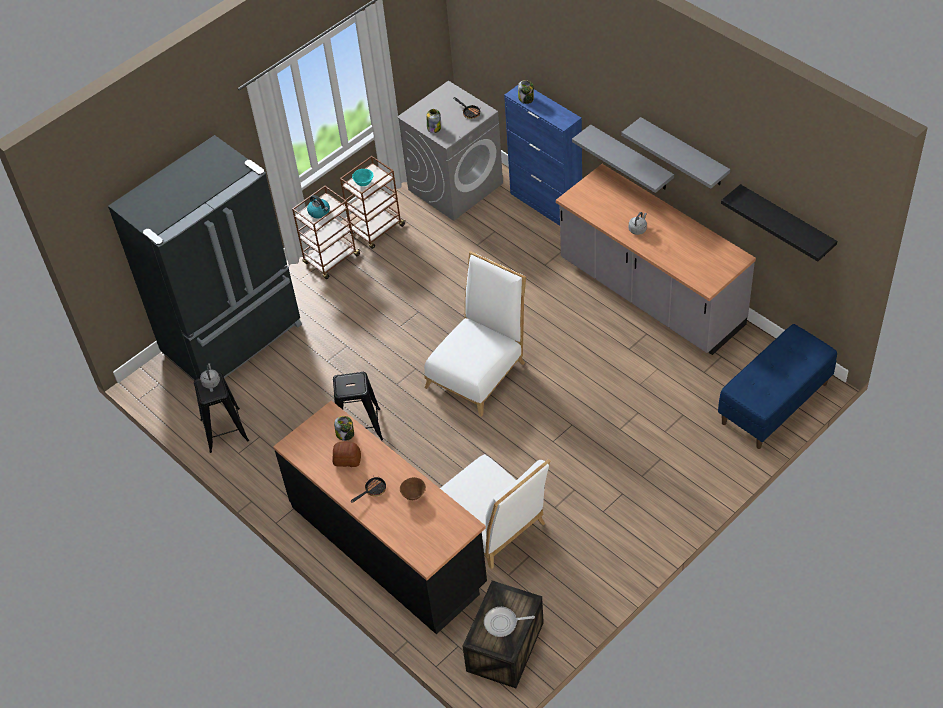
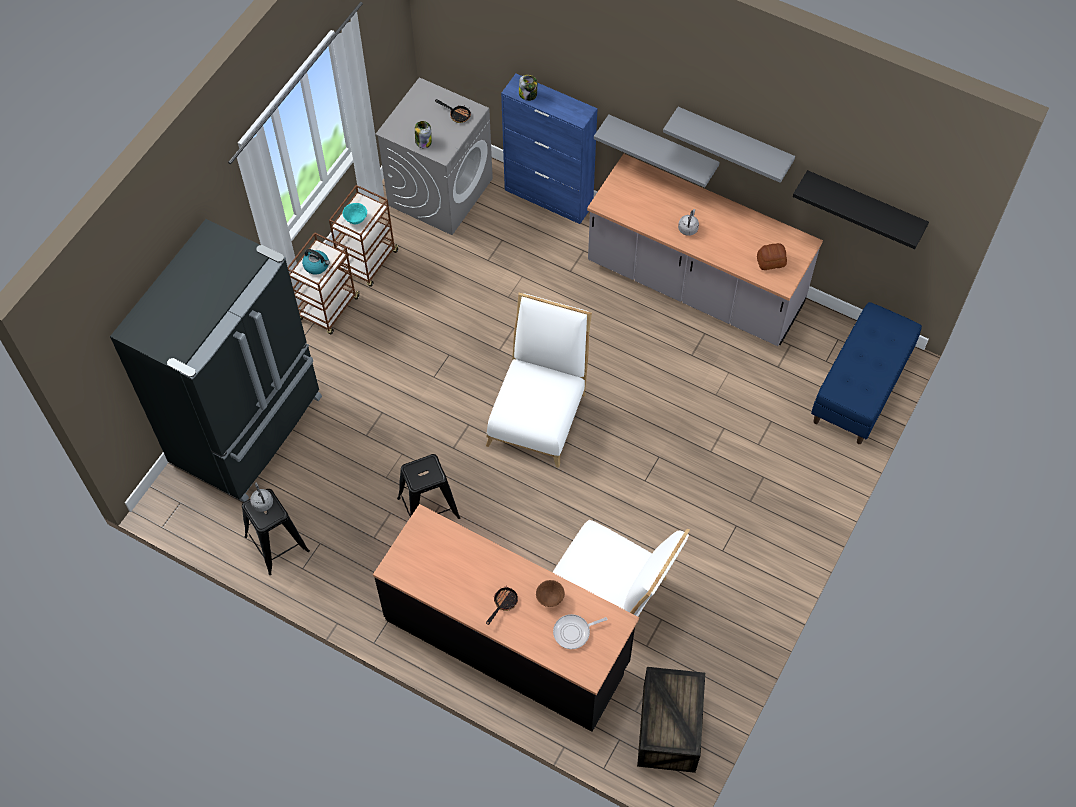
camera: 20 degrees left, 10 degrees up
(345, 434) = (450, 542): jar -> none
(347, 459) = (462, 572): bread -> bread (770, 261)
(503, 623) = (674, 713): frying pan -> frying pan (574, 632)

